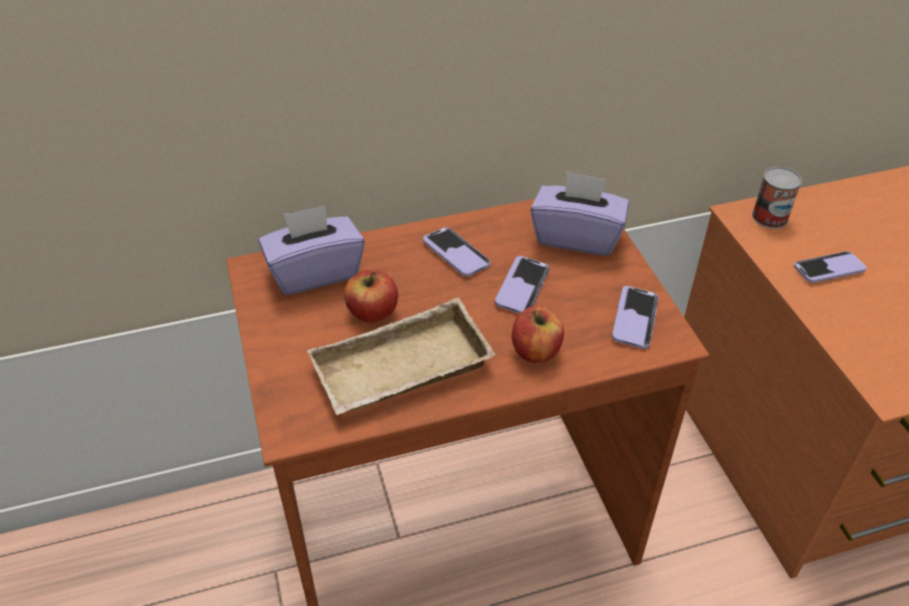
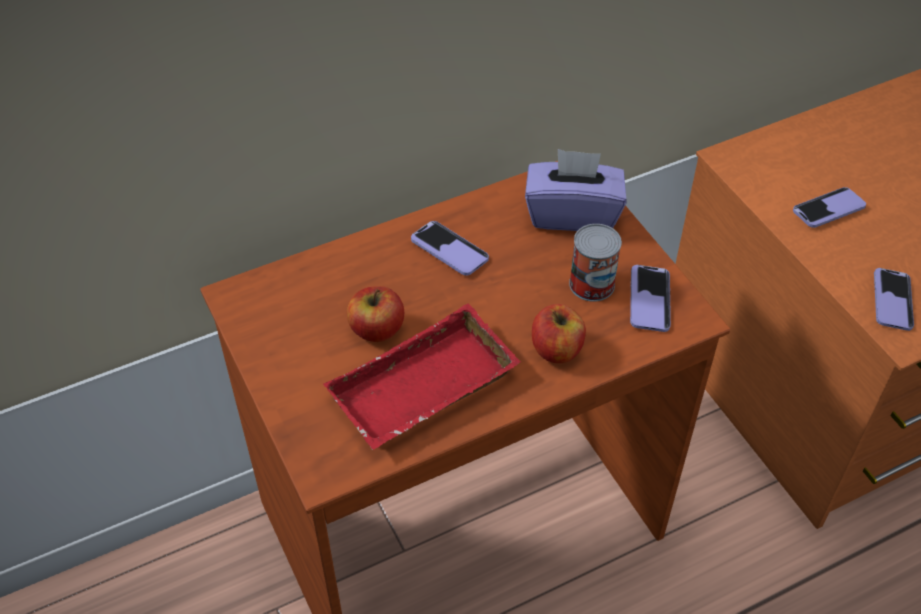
camera: 10 degrees left, 5 degrees up
(315, 272) = (303, 291): purple tissue box -> none
(401, 372) = (424, 392): beige tray -> red tray
(522, 287) = (527, 279): phone -> phone (892, 300)
(770, 217) = (760, 157): can -> can (592, 284)

